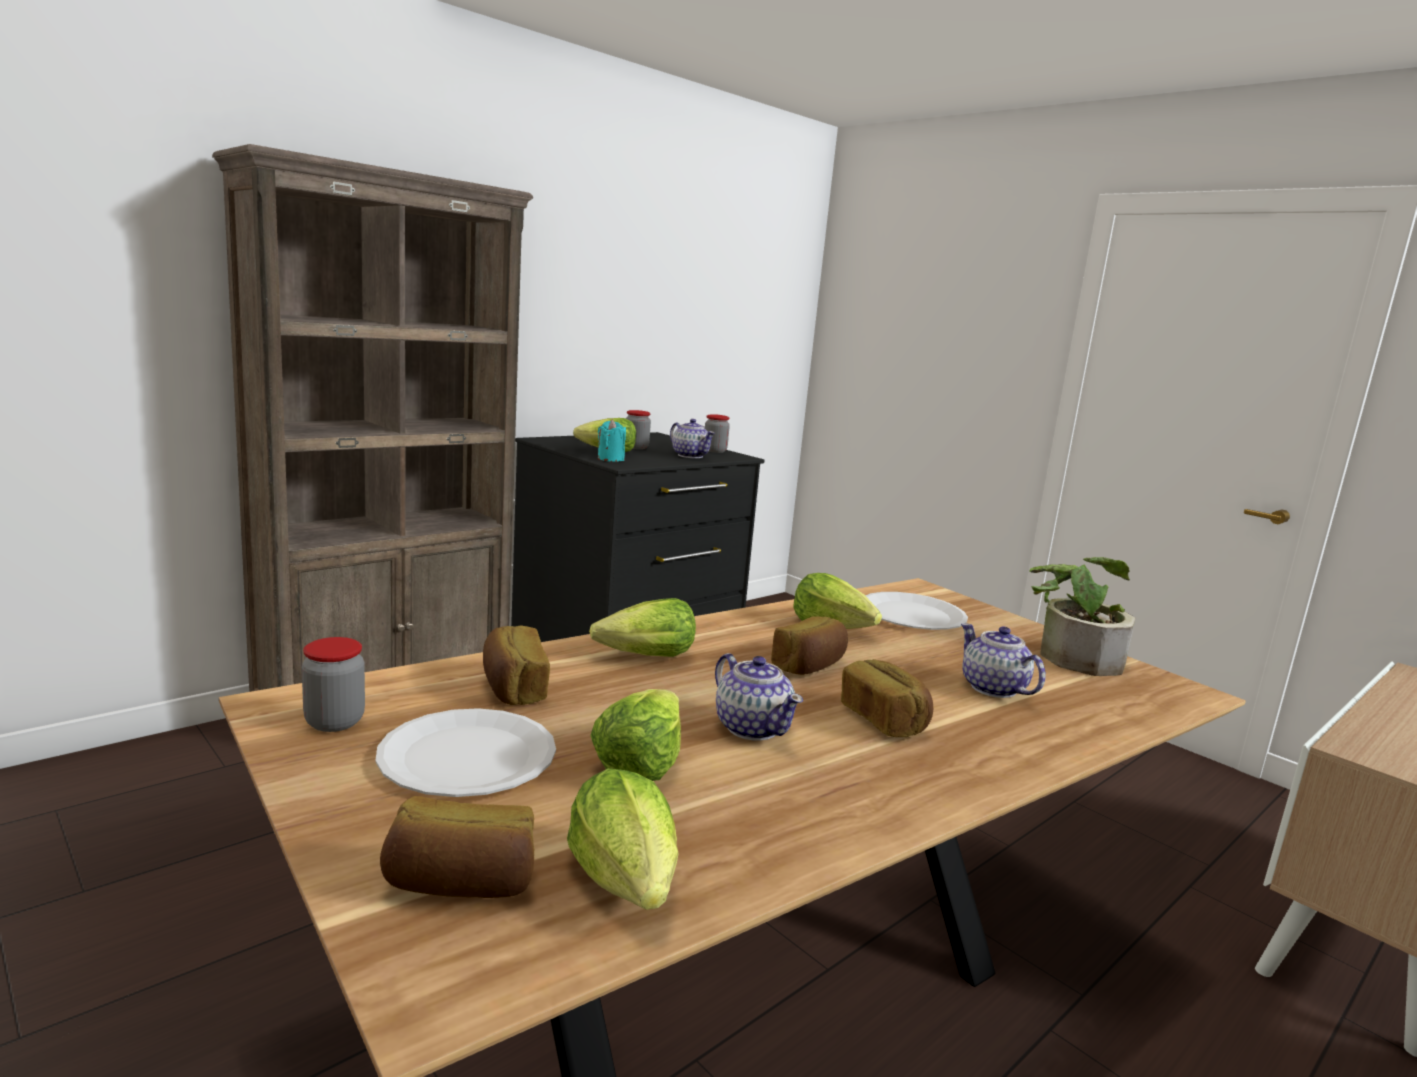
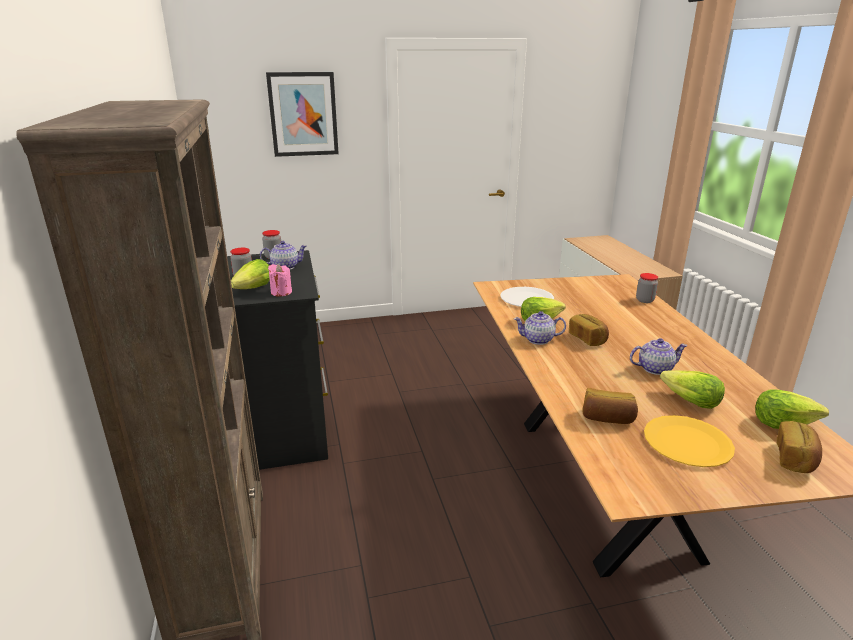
camera: 60 degrees left, 10 degrees up
(334, 722) = (649, 478): jar -> jar (644, 300)
(467, 756) = (687, 443): white plate -> yellow plate
(610, 459) = (281, 292): turquoise candle -> pink candle
(647, 657) = (571, 374): lettuce -> none
(884, 720) = (647, 340): bread -> none
(950, 310) = (303, 114): none -> picture
(993, 689) = (616, 310): teapot -> teapot (538, 340)
(1072, 655) = (582, 285): potted plant -> none

